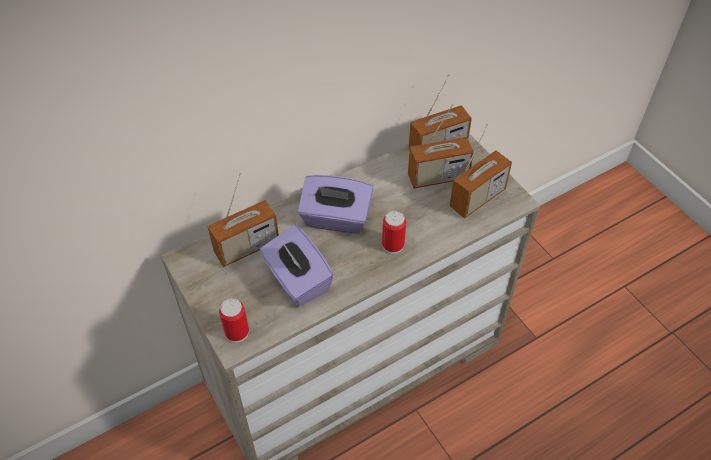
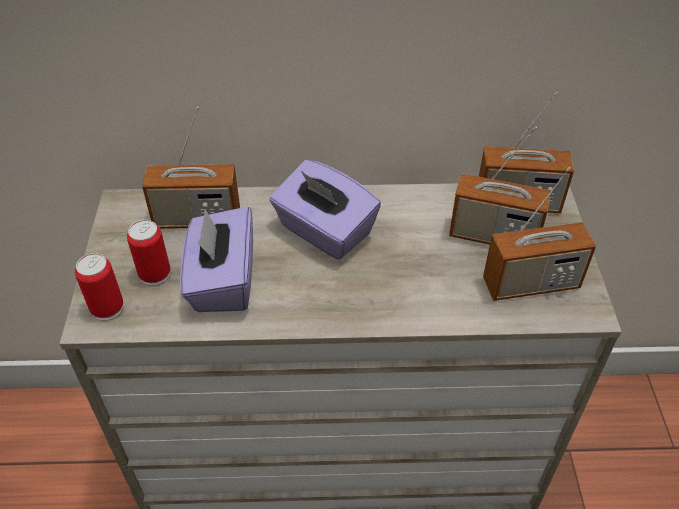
camera: 30 degrees right, 5 degrees down
(393, 245) = (372, 292): can -> can (155, 274)

